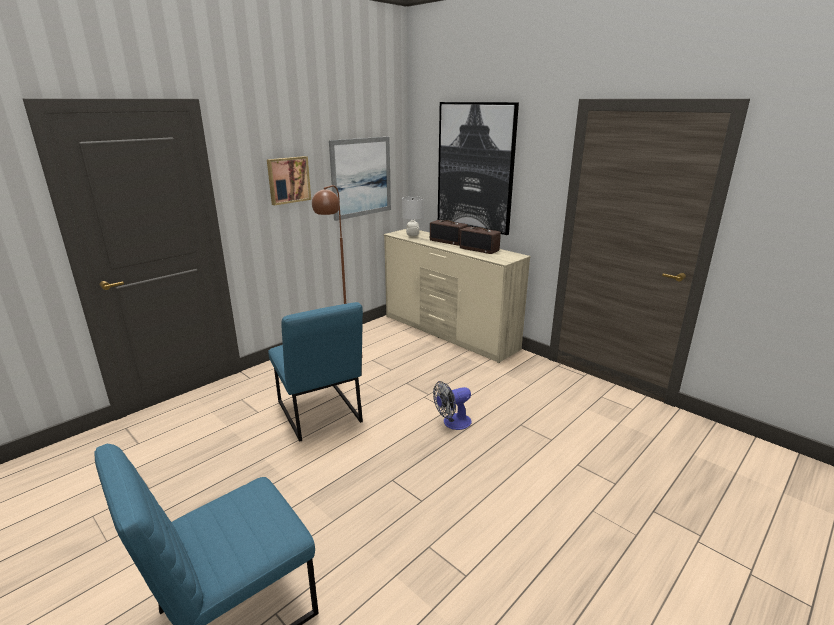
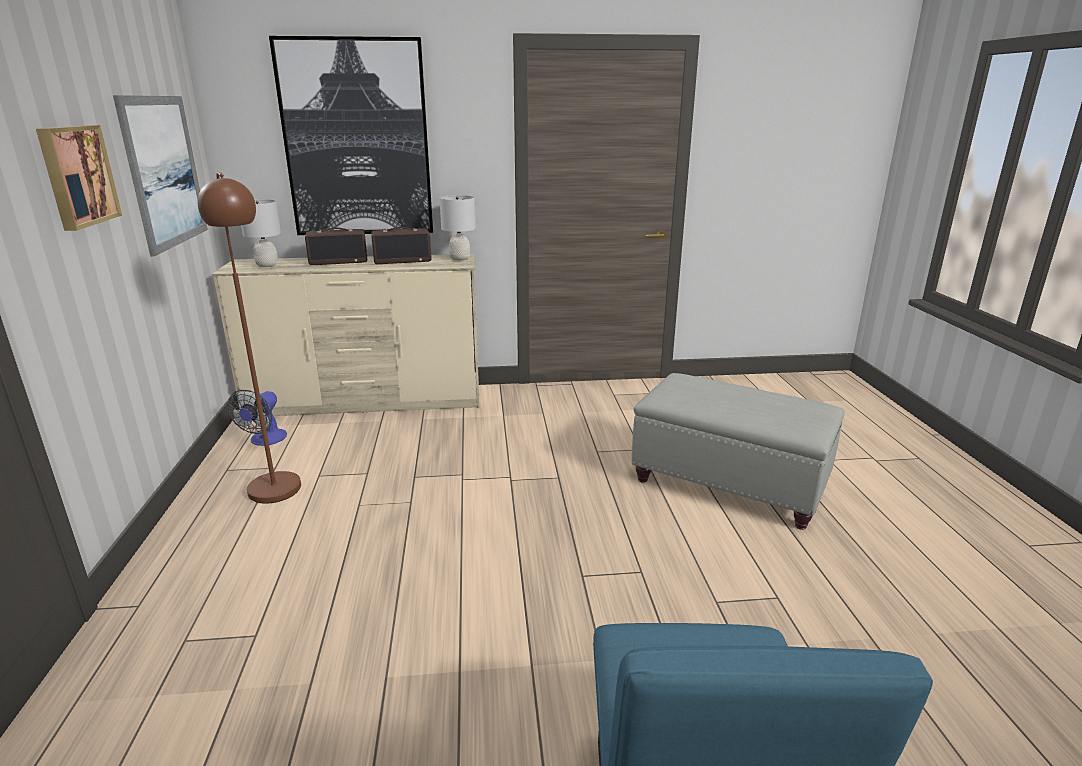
camera: 50 degrees left, 0 degrees up
(319, 413) = (362, 573): blue chair -> none
(452, 423) = (538, 486): fan -> fan (265, 440)
(511, 257) = (459, 259): none -> grey table lamp
(572, 498) = (730, 484): none -> grey ottoman

